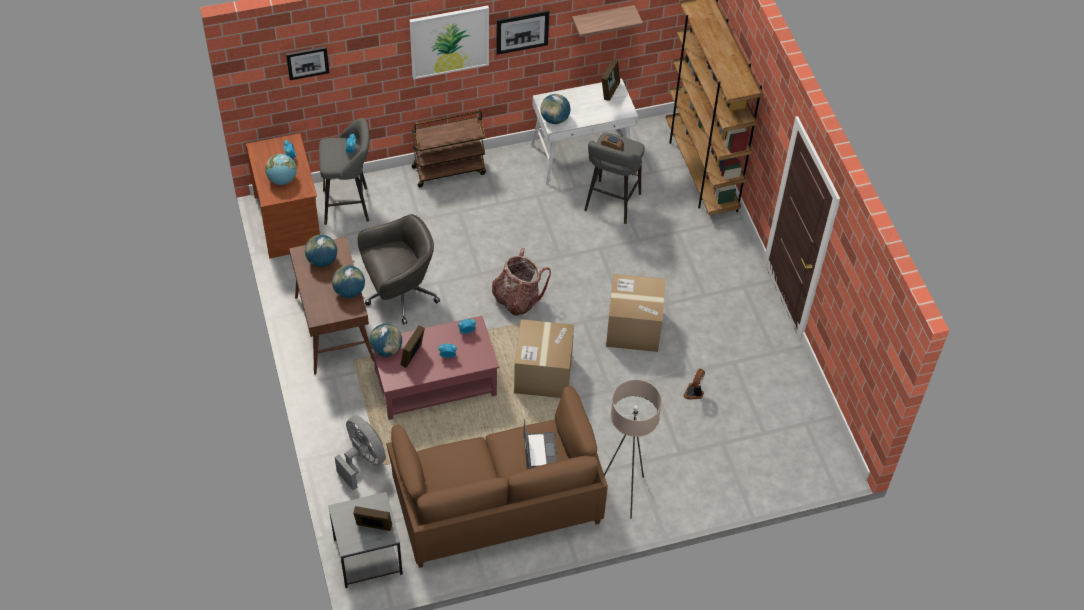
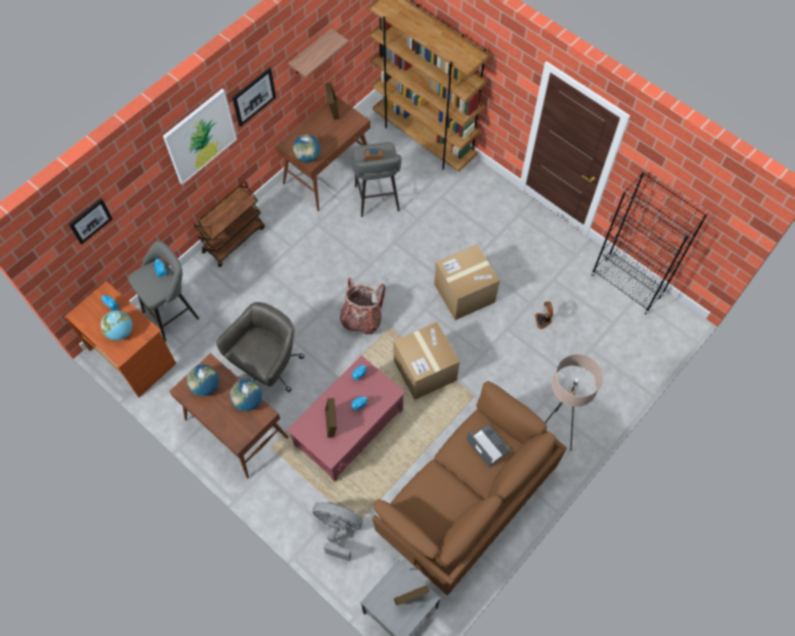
camera: 30 degrees left, 10 degrees up
(386, 349) = (306, 430): globe -> none
(582, 155) = (328, 172): white desk -> brown desk
(805, 407) = (626, 285): none -> black bookcase

